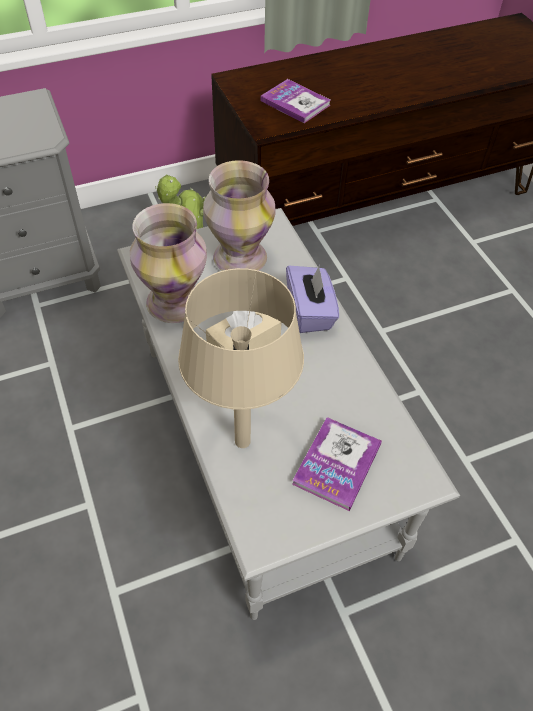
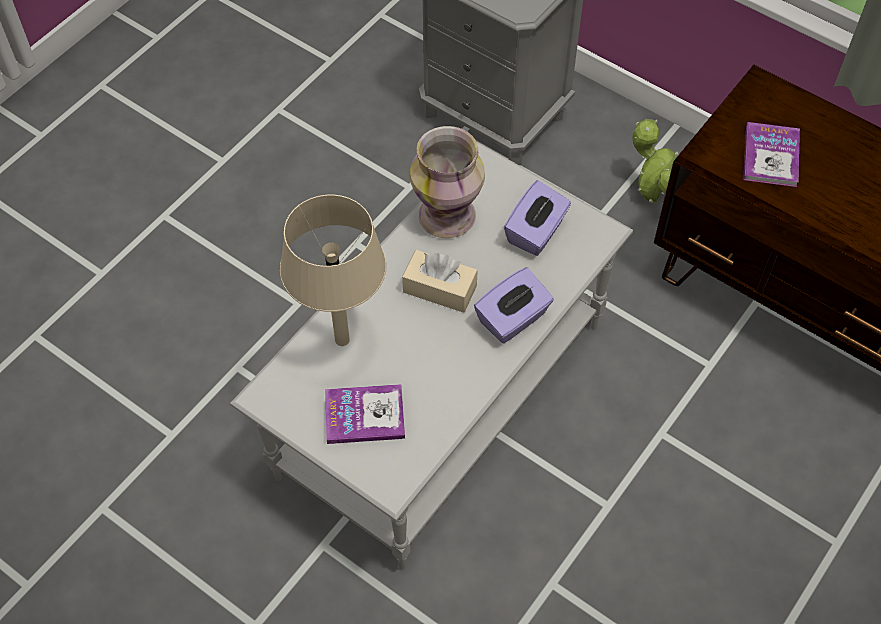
camera: 60 degrees right, 5 degrees up
(238, 258) = (536, 232): vase -> purple tissue box

